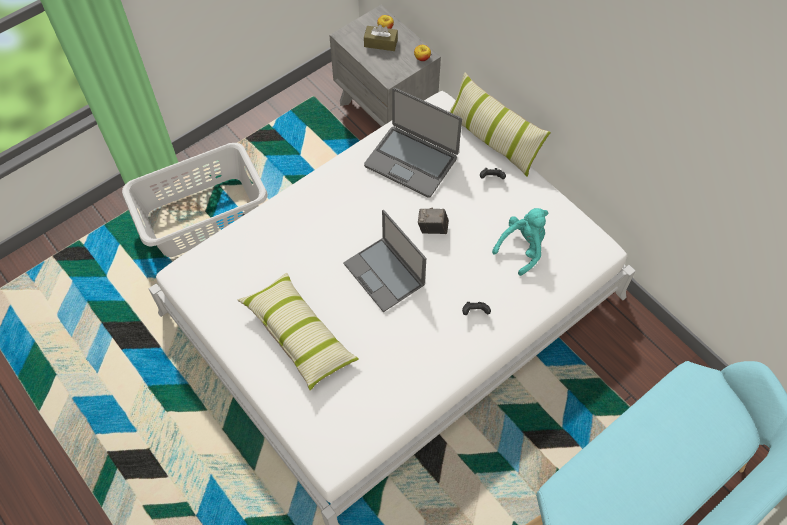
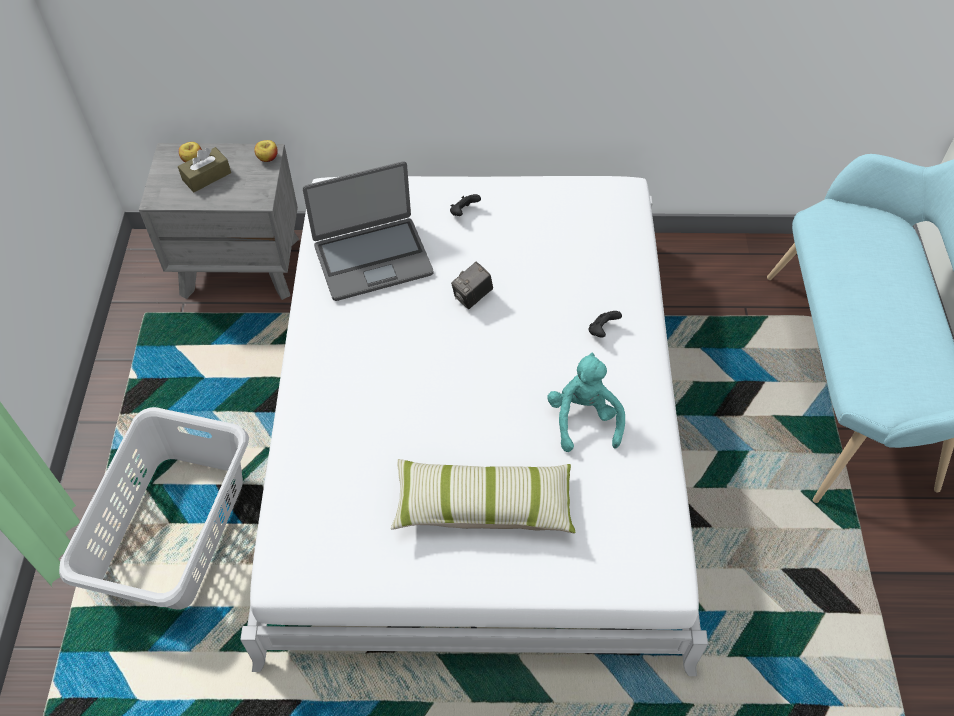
camera: 50 degrees left, 5 degrees down
(384, 274) = (486, 374): laptop -> none
(492, 139) = (419, 181): pillow -> none
(522, 248) = (567, 244): turquoise plush toy -> turquoise plush toy (583, 418)

